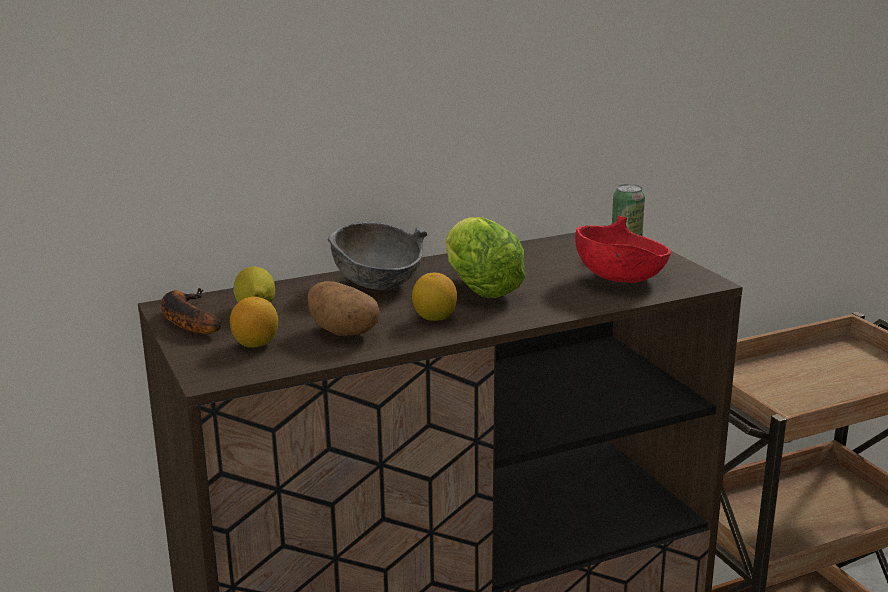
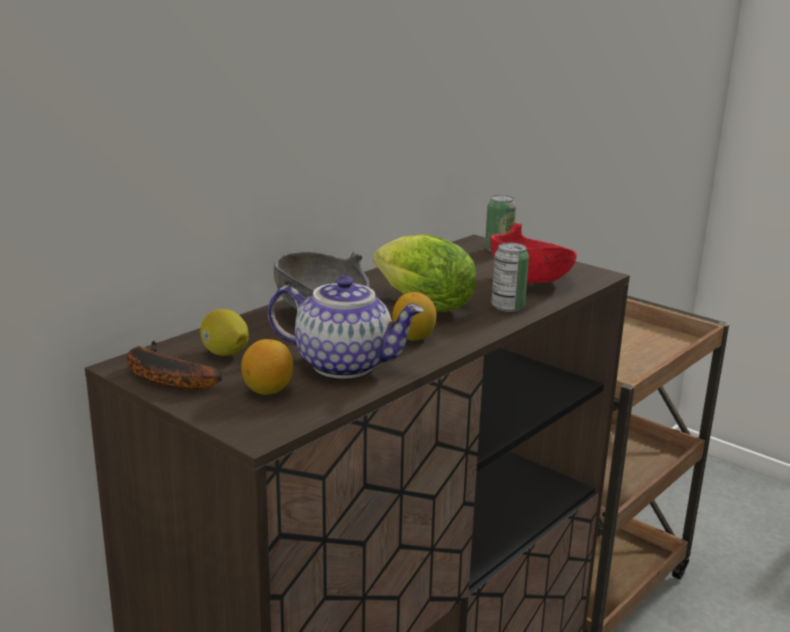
camera: 25 degrees left, 0 degrees up
(345, 332) = (345, 364): potato -> teapot
(563, 302) = (507, 307): none -> can

